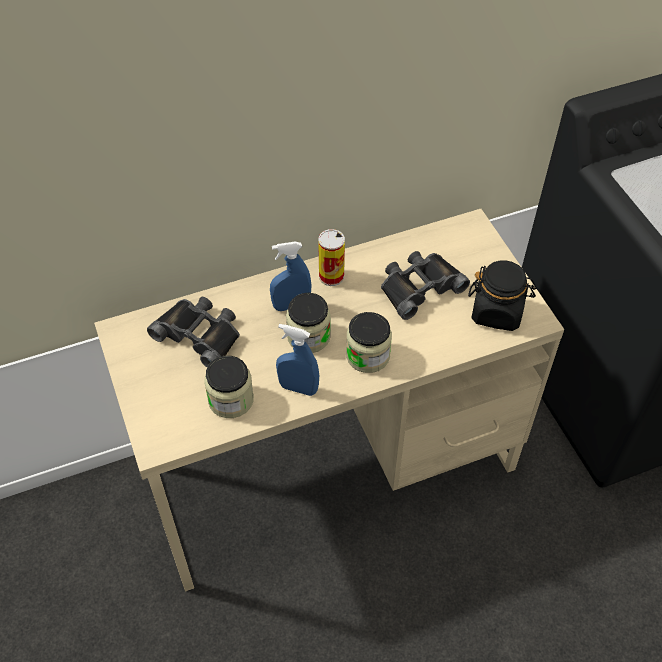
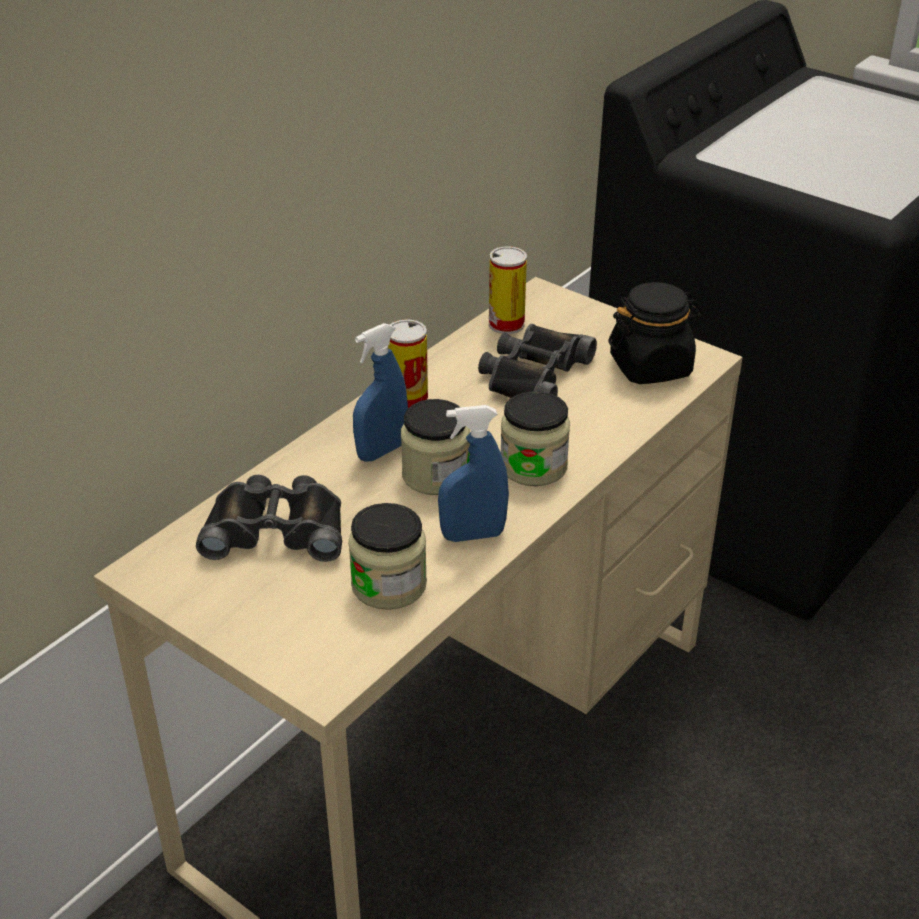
camera: 30 degrees left, 15 degrees down
(432, 240) = (506, 324): none -> can

